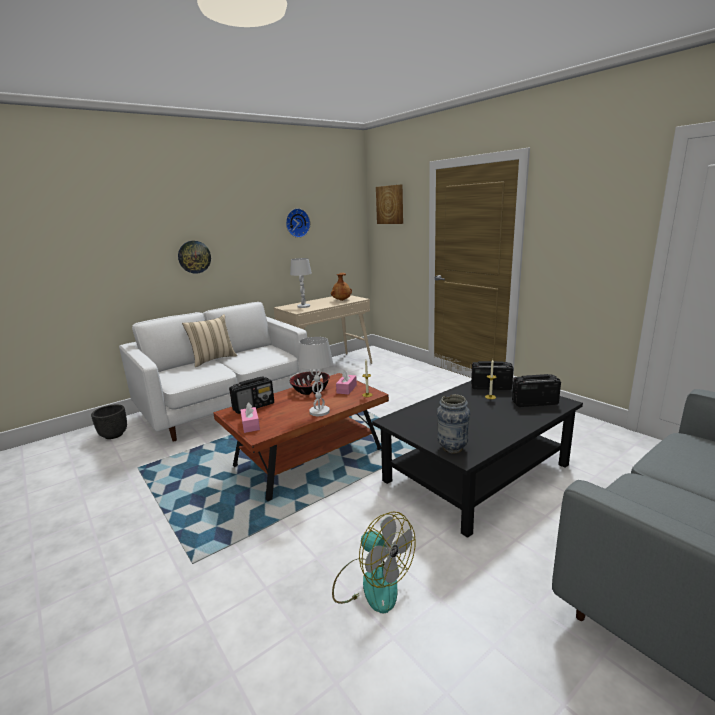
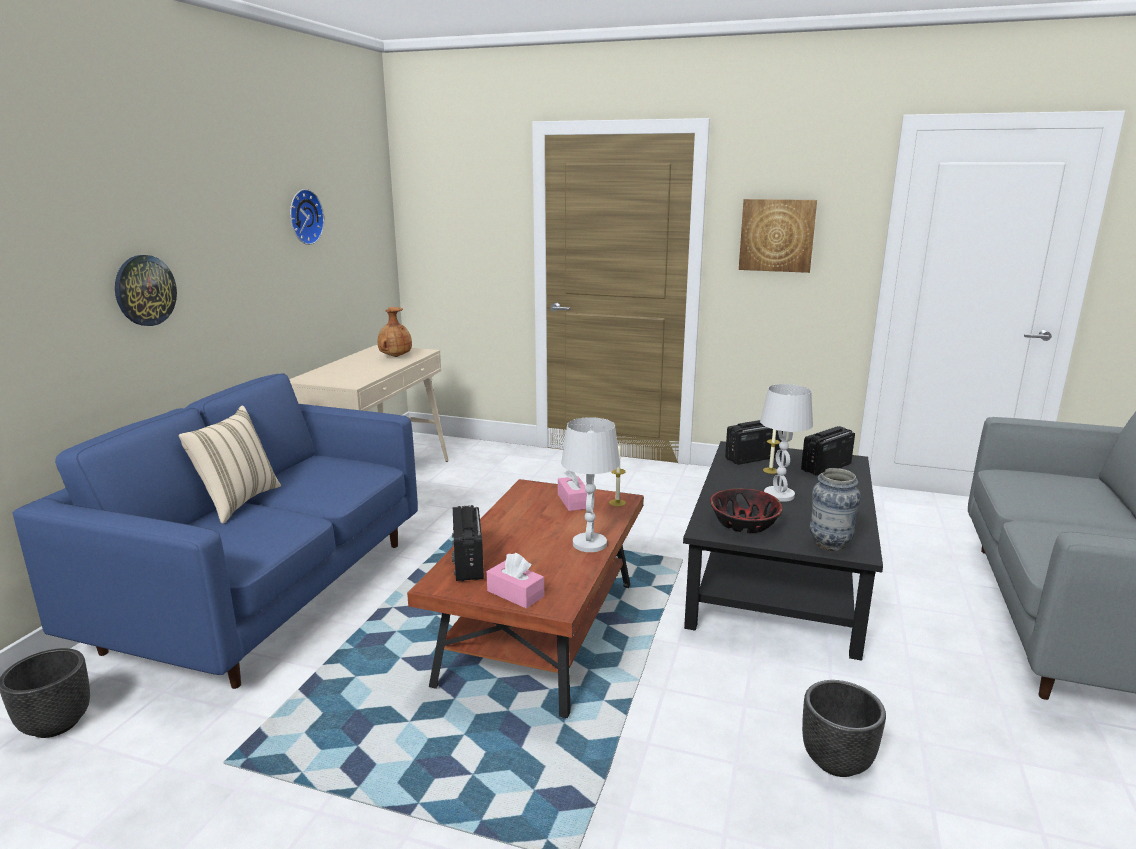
camera: 35 degrees left, 0 degrees up
(226, 407) = (266, 593): white sofa -> blue sofa
(254, 406) = (468, 563): radio -> radio turned 150 degrees clockwise
(303, 306) = (344, 374): white table lamp -> white table lamp (779, 495)
(310, 390) = (520, 515): bowl -> bowl (744, 524)
(371, 583) = (836, 760): fan -> black planter
(390, 204) = (447, 187): picture -> picture (777, 235)

